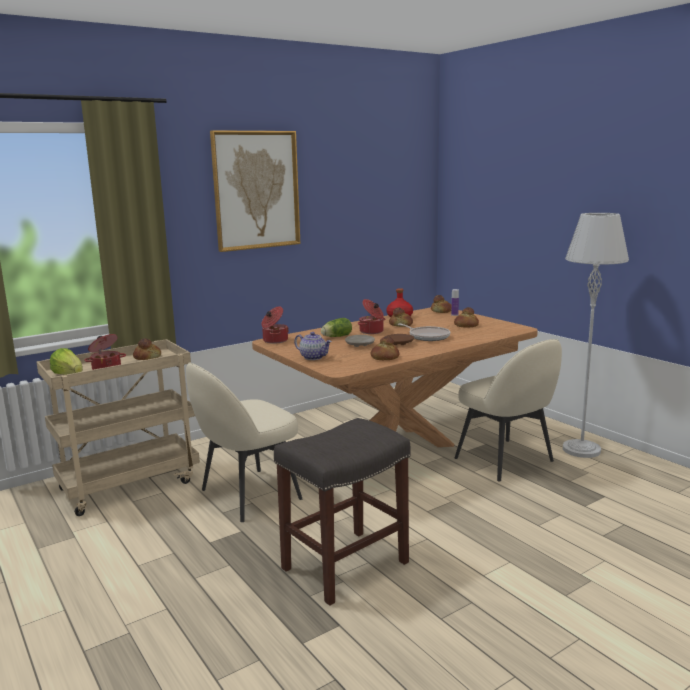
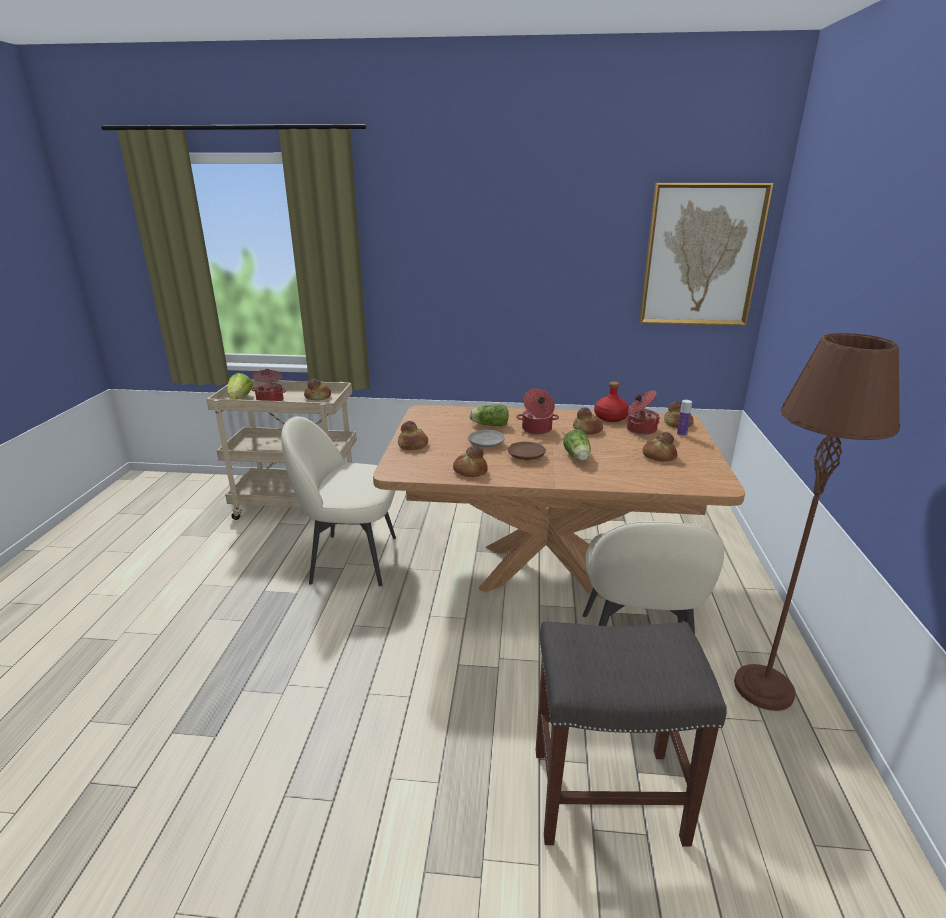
camera: 40 degrees right, 10 degrees up
(256, 190) = (481, 233): picture -> picture (701, 256)
(274, 340) = (429, 411): cooking pot -> cooking pot (640, 429)
(313, 357) = (413, 445): teapot -> bread
(346, 564) = (309, 677): grey stool -> grey stool (609, 794)
(427, 336) = (577, 457): frying pan -> lettuce
(581, 450) = (764, 688): grey floor lamp -> brown floor lamp

